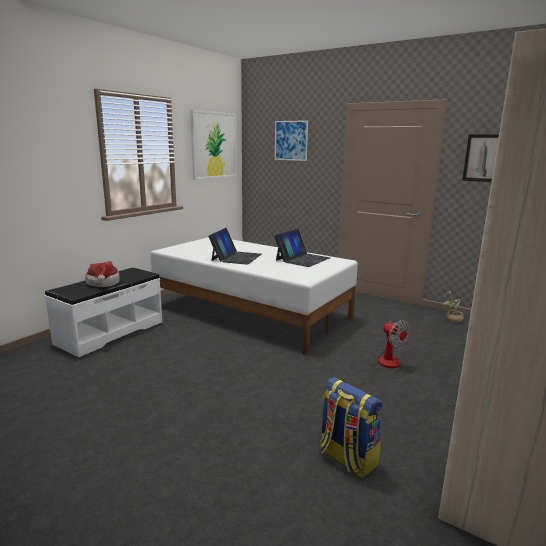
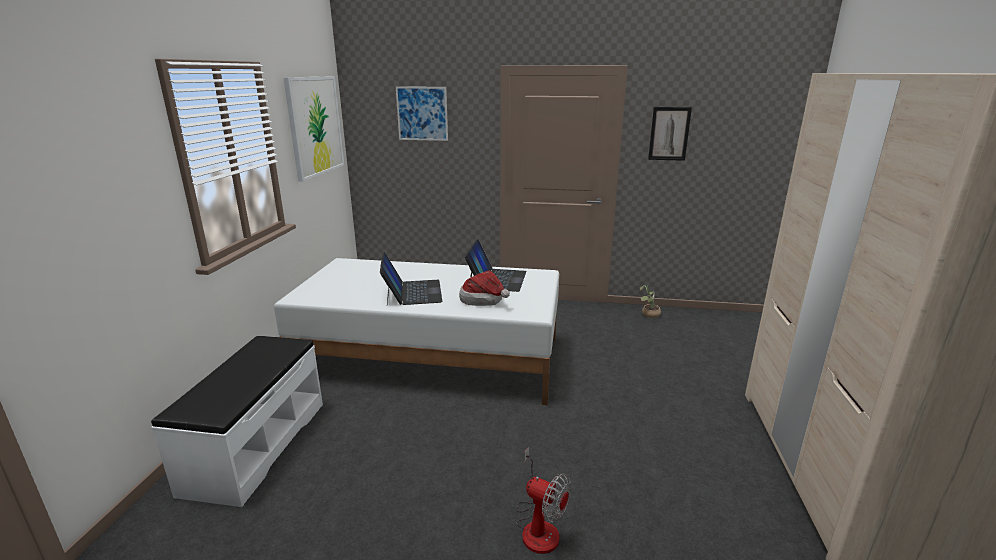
camera: 25 degrees left, 5 degrees up
(103, 283) = (244, 380): hat -> hat (484, 300)
(346, 458) = (701, 535): backpack -> none
(390, 358) = (634, 384): fan -> fan (538, 526)

